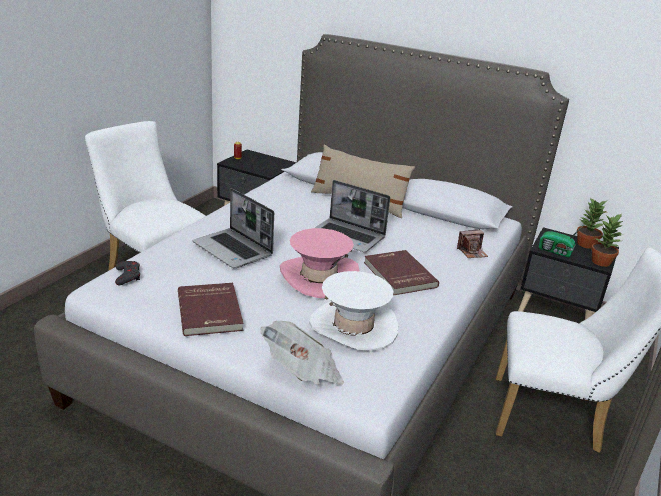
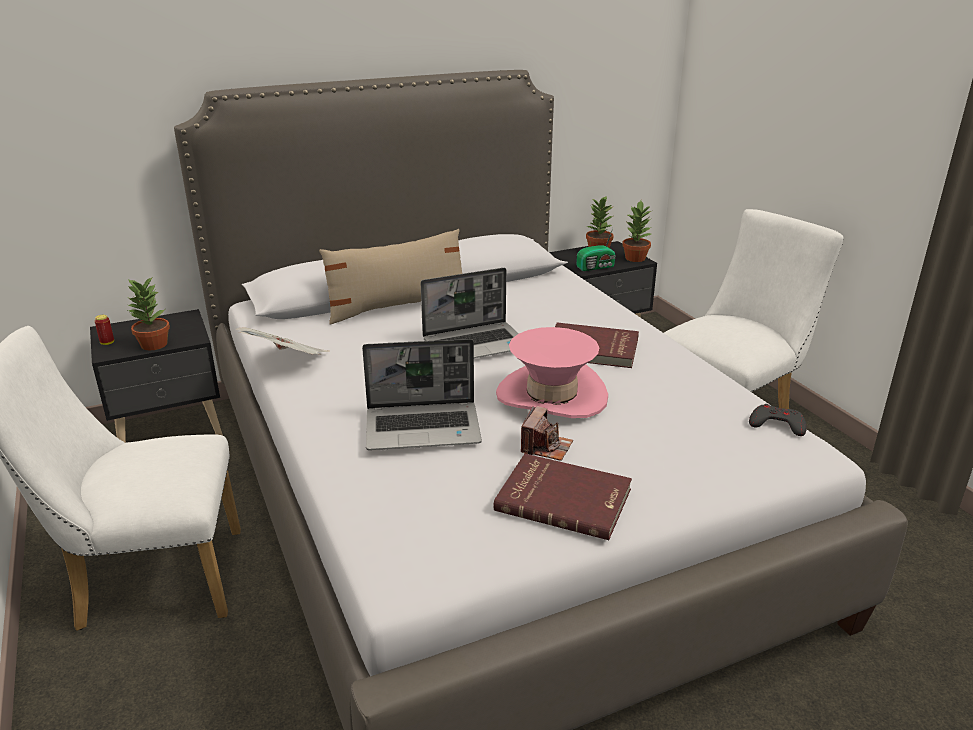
camera: 50 degrees left, 0 degrees up
(127, 276) = (397, 541): grey game controller -> grey game controller (777, 424)
(250, 167) = (153, 344): none -> potted plant
(302, 372) = (746, 479): newspaper -> newspaper (287, 362)
(353, 326) = (675, 414): white hat -> none
(472, 252) = (584, 296): camera -> camera (546, 447)

